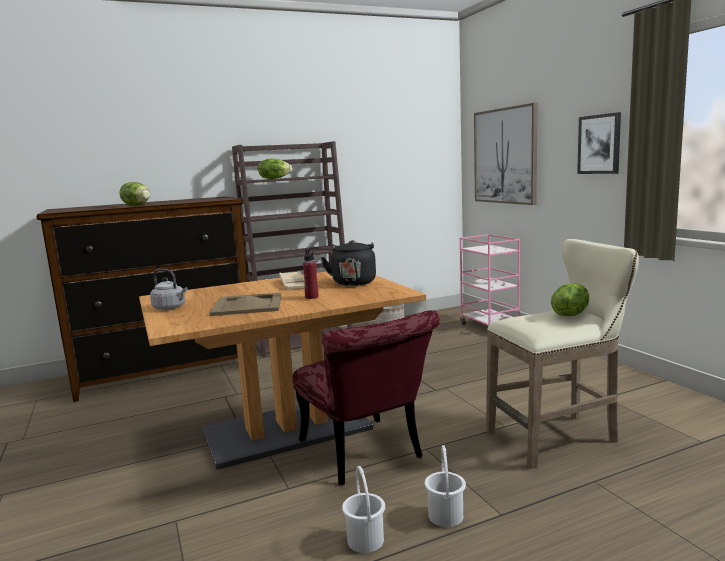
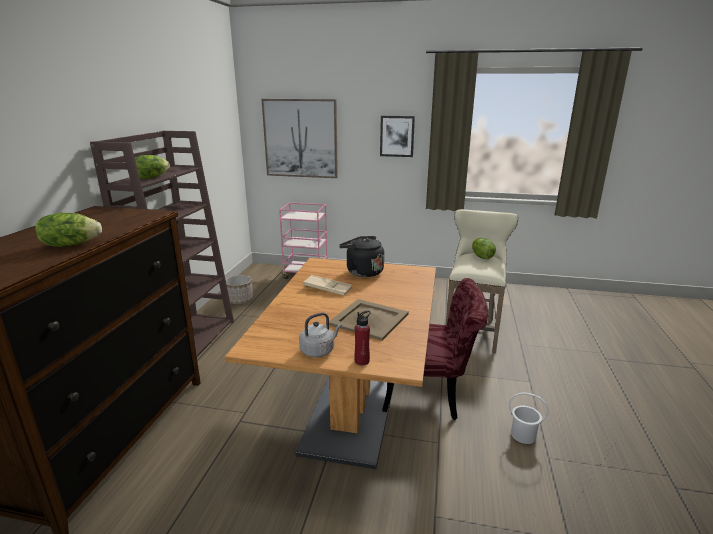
camera: 55 degrees left, 10 degrees up
(312, 297) = (385, 294): red bottle -> red bottle (362, 361)
(446, 516) = (519, 398): white bucket -> none

